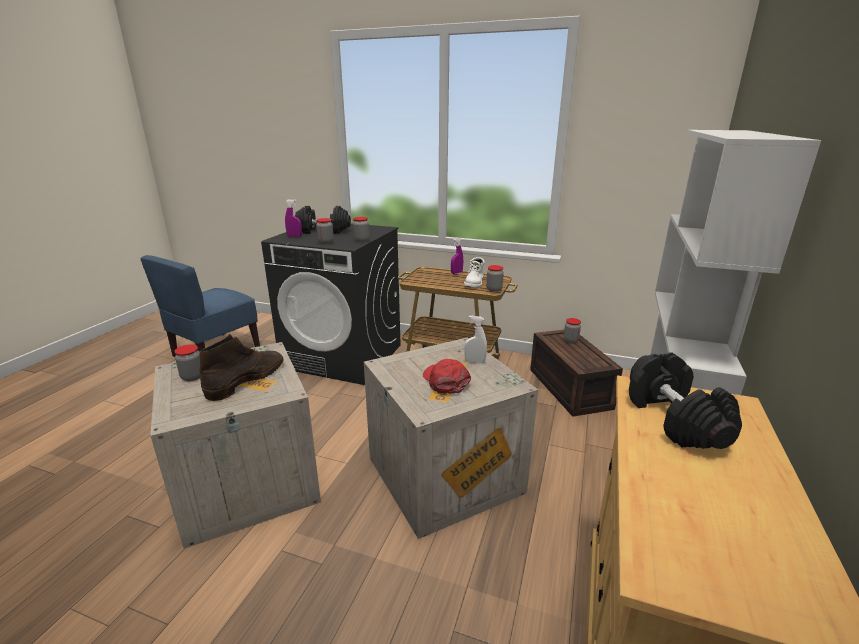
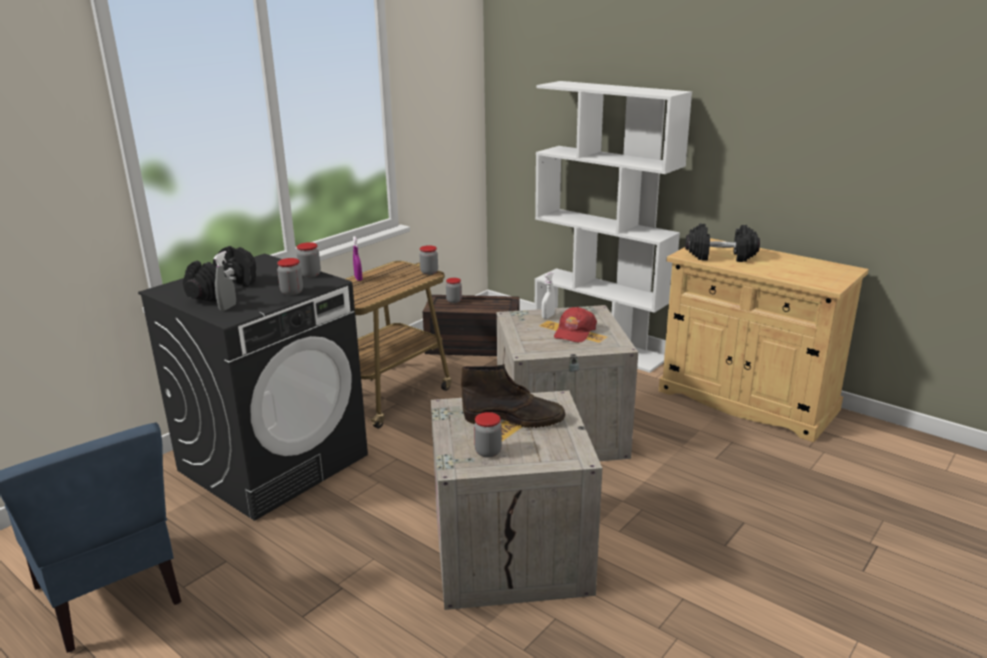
camera: 70 degrees left, 0 degrees up
(247, 379) = (515, 419): brown boot -> brown boot turned 135 degrees clockwise
(294, 236) = (228, 307): purple spray bottle -> grey spray bottle
(445, 381) = (574, 332): red cap -> red cap turned 60 degrees counterclockwise
(474, 283) = (399, 277): white boot -> none

